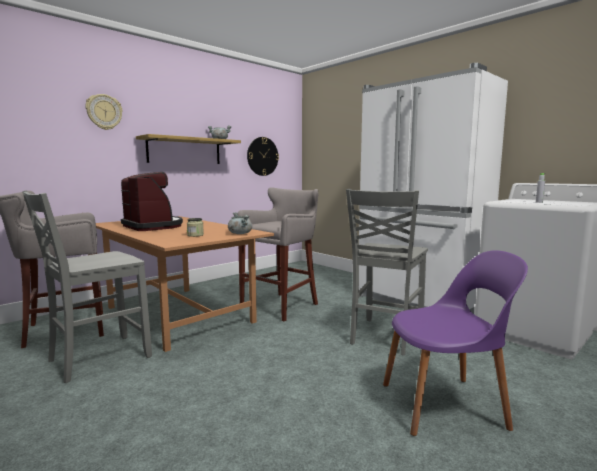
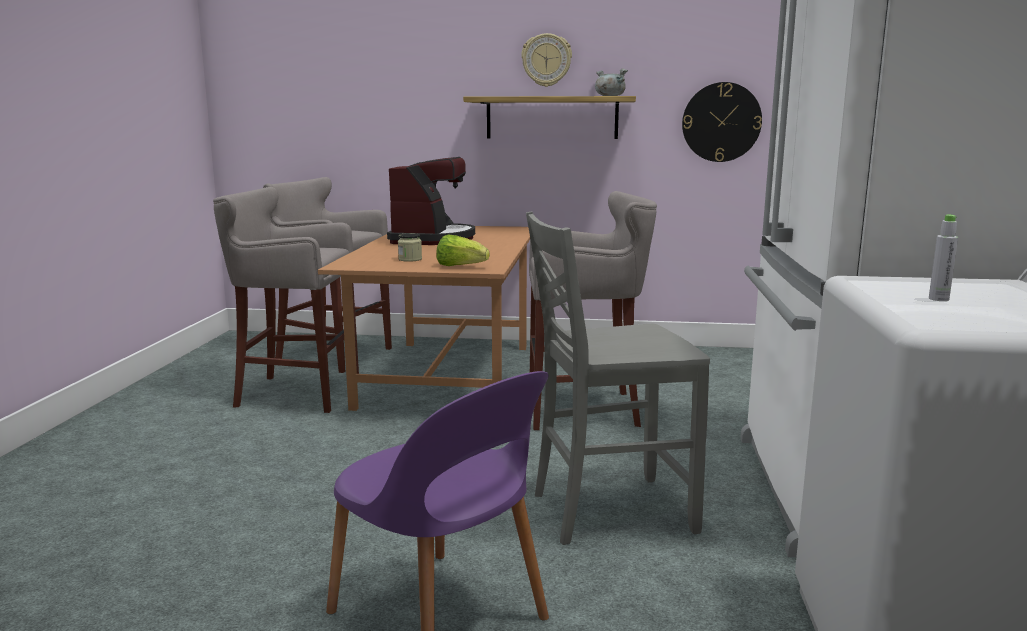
camera: 50 degrees right, 5 degrees up
(97, 358) = (295, 393): grey chair -> grey stool
(104, 112) = (430, 65): wall clock -> wall clock (546, 60)
(240, 233) = (460, 266): grey cooking pot -> lettuce

